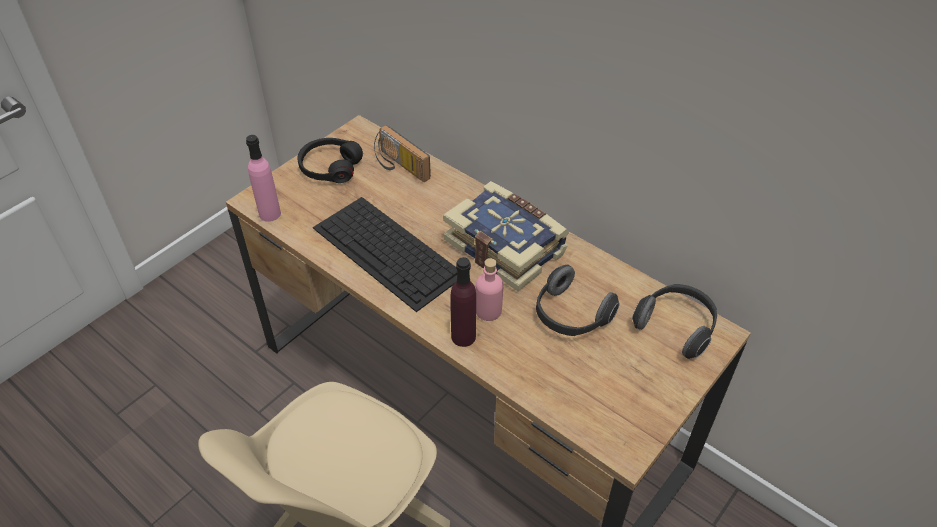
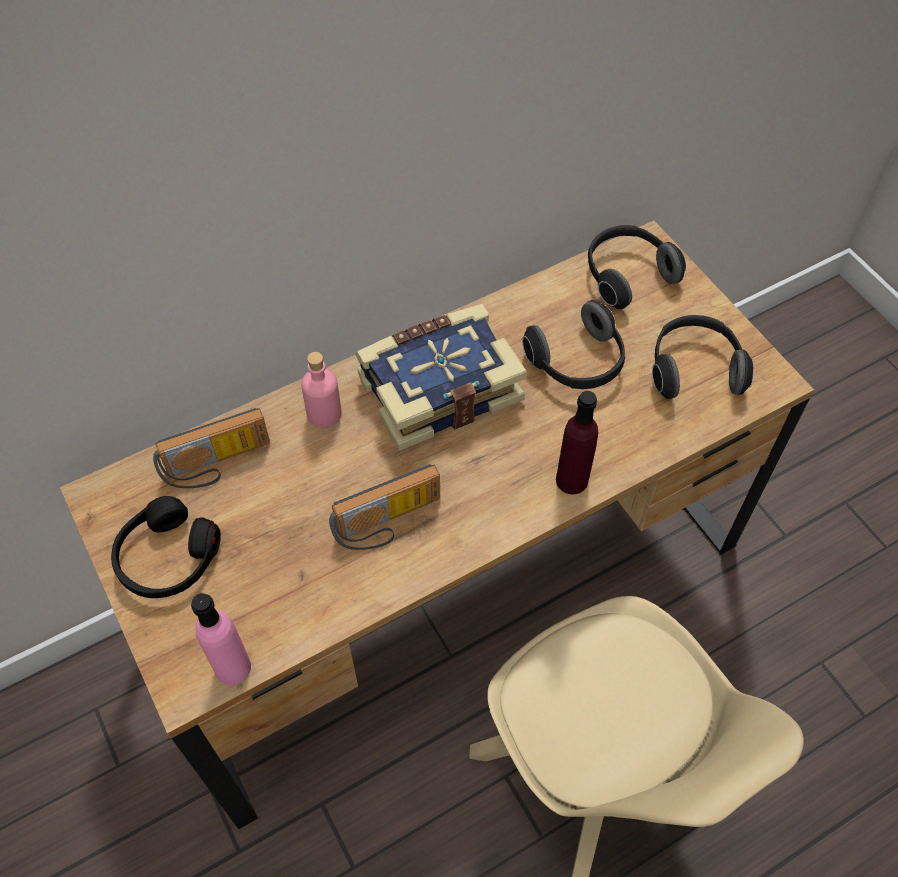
camera: 70 degrees left, 10 degrees up
(389, 251) = (389, 523): keyboard -> radio
(488, 311) = (539, 441): pink bottle -> pink bottle (324, 414)
(606, 391) = (694, 369): none -> headphones

